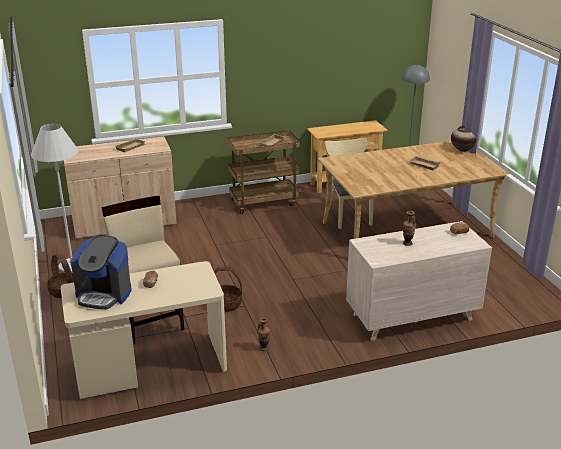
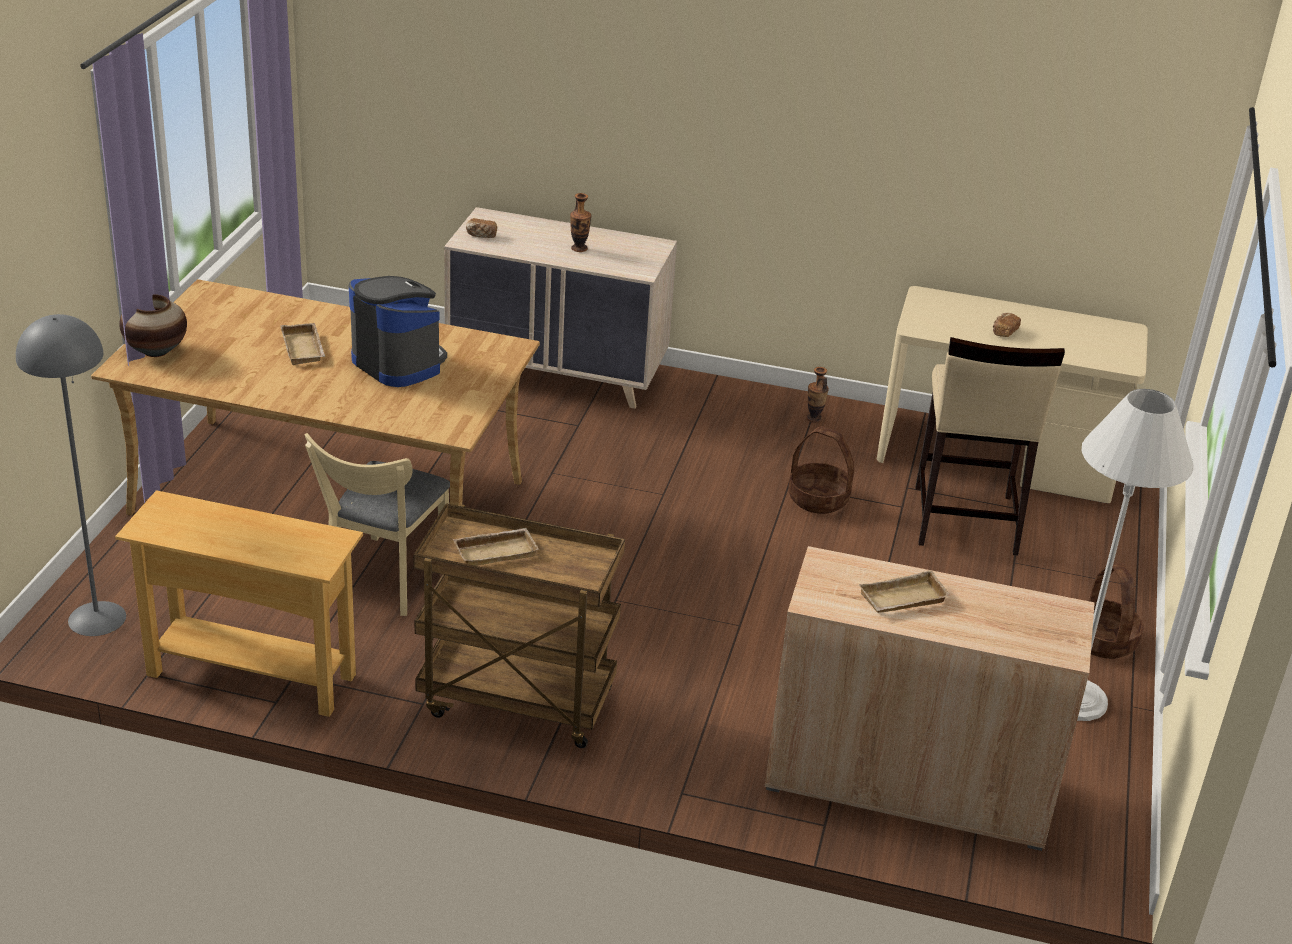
camera: 150 degrees left, 5 degrees up
(104, 294) = (1081, 340): coffee machine -> coffee machine (398, 363)

